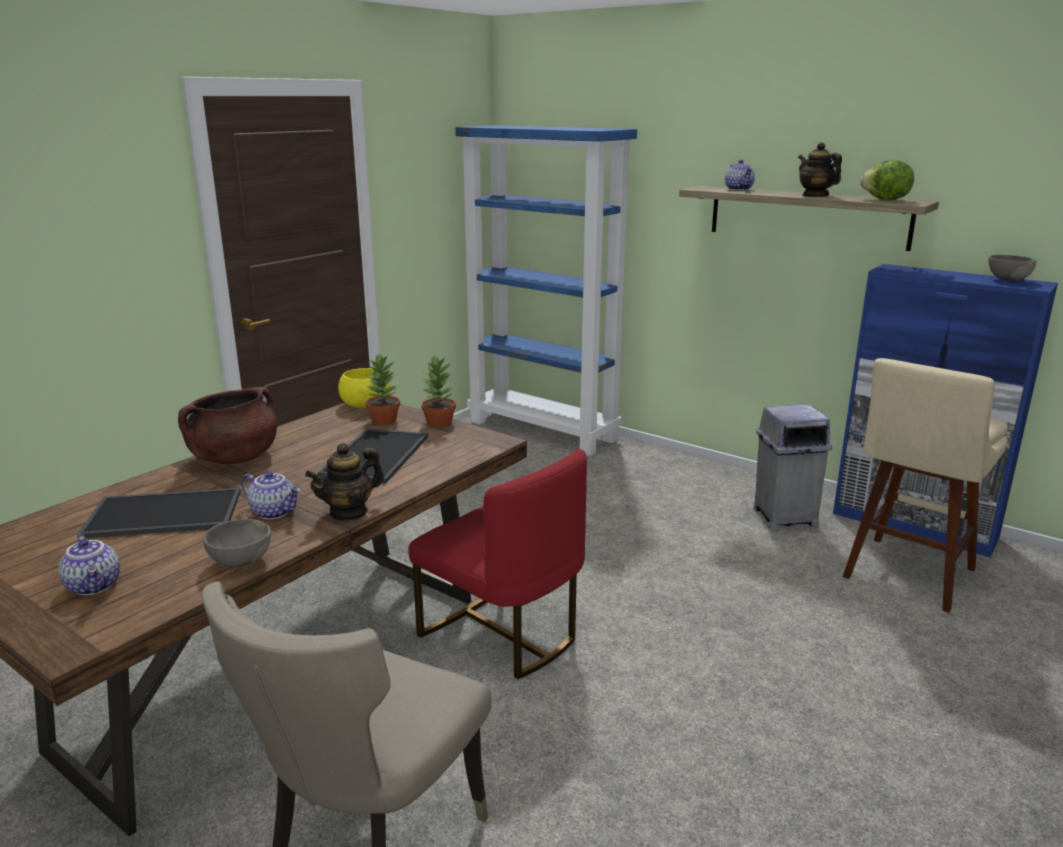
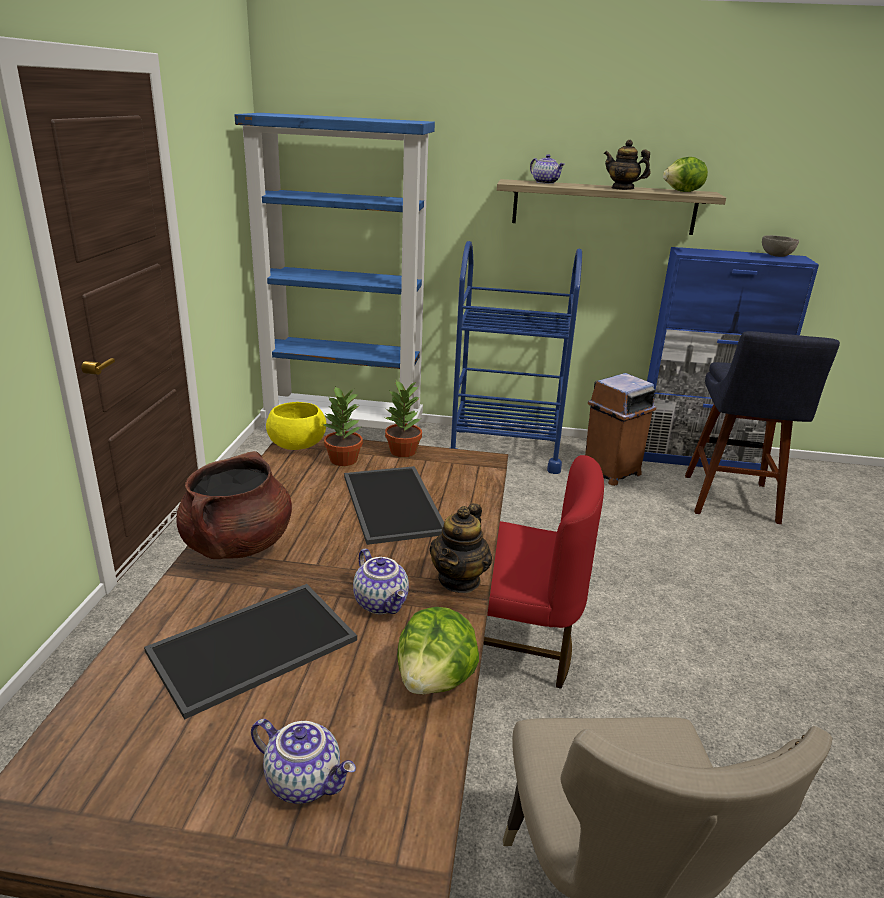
camera: 30 degrees left, 5 degrees up
(242, 562) = (436, 680): grey bowl -> lettuce
(275, 512) = (382, 603): teapot -> teapot turned 60 degrees clockwise
(685, 475) = (505, 449): none -> blue cart
(783, 517) = (610, 472): grey trash can -> brown trash can
(906, 576) = (731, 502): beige stool -> blue stool

